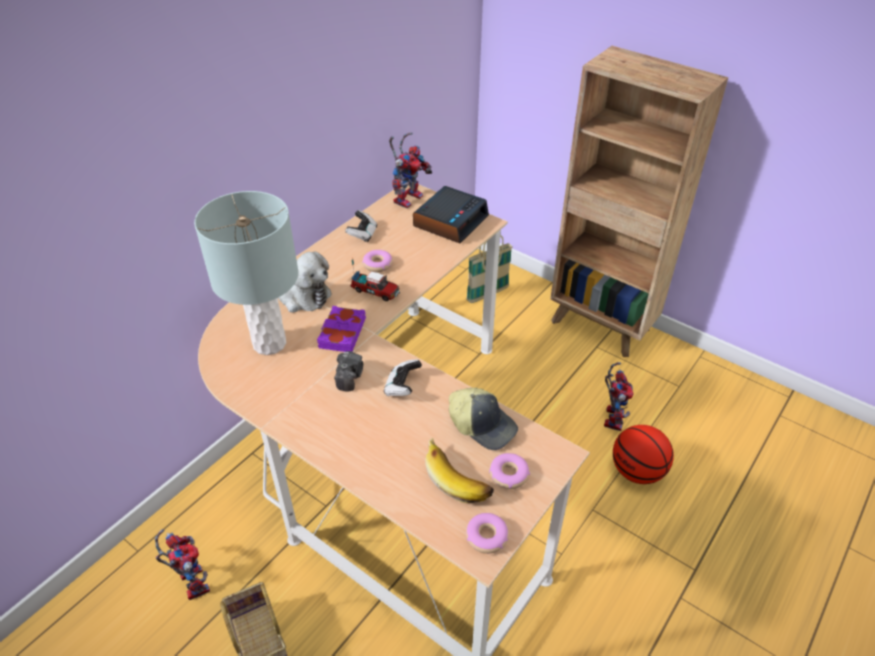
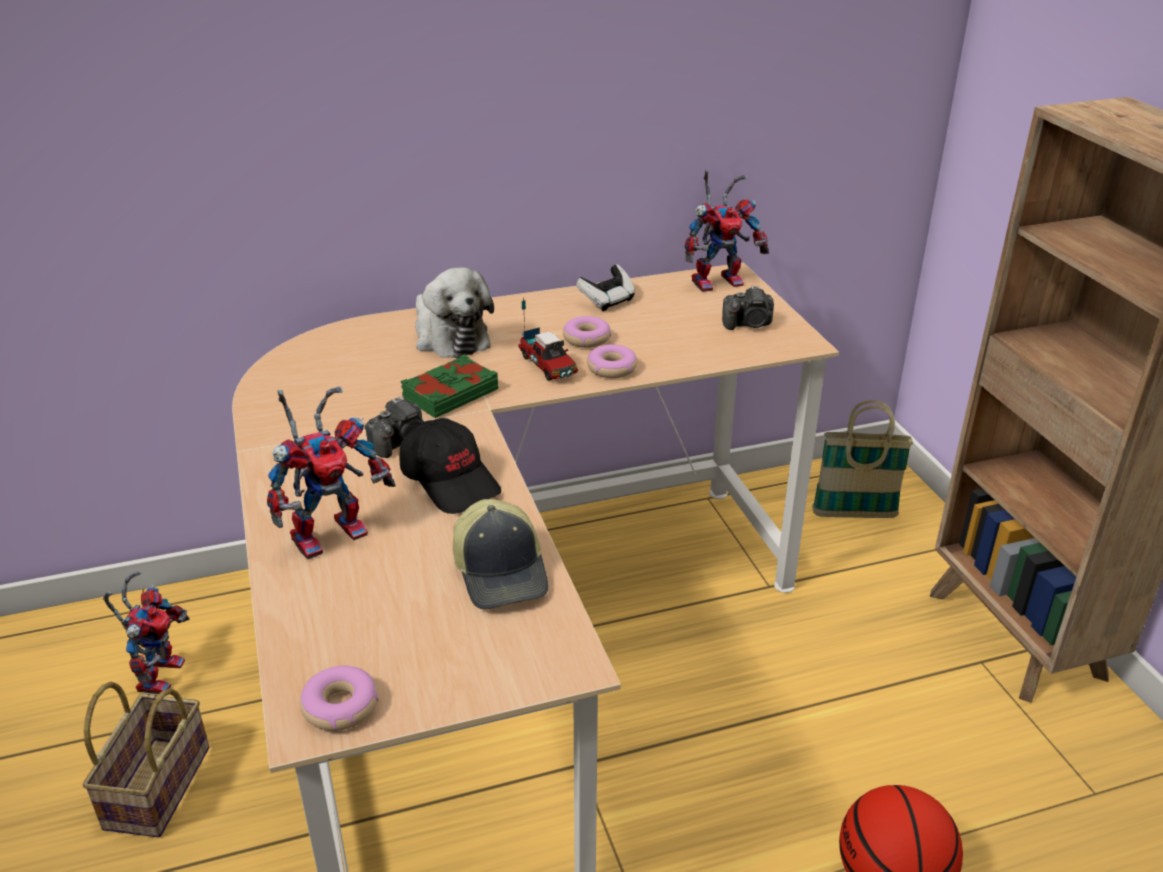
camera: 35 degrees right, 10 degrees down
(269, 344) = (353, 371): grey table lamp -> none
(341, 333) = (449, 393): purple book -> green book
(402, 387) = (451, 481): game controller -> black cap
(450, 221) = (749, 324): alarm clock -> camera
(459, 477) = (393, 617): banana -> none
(508, 474) = (463, 649): donut -> donut (611, 368)
(611, 416) = (918, 775): toy robot -> toy robot (332, 531)

